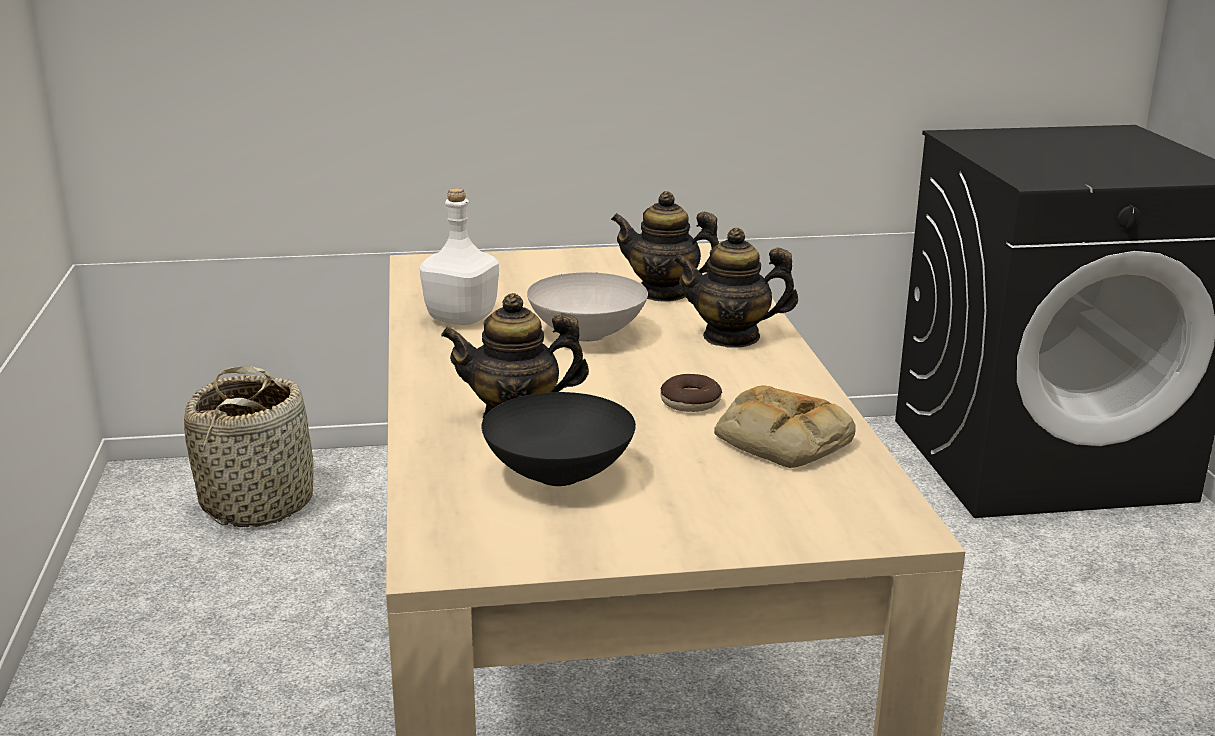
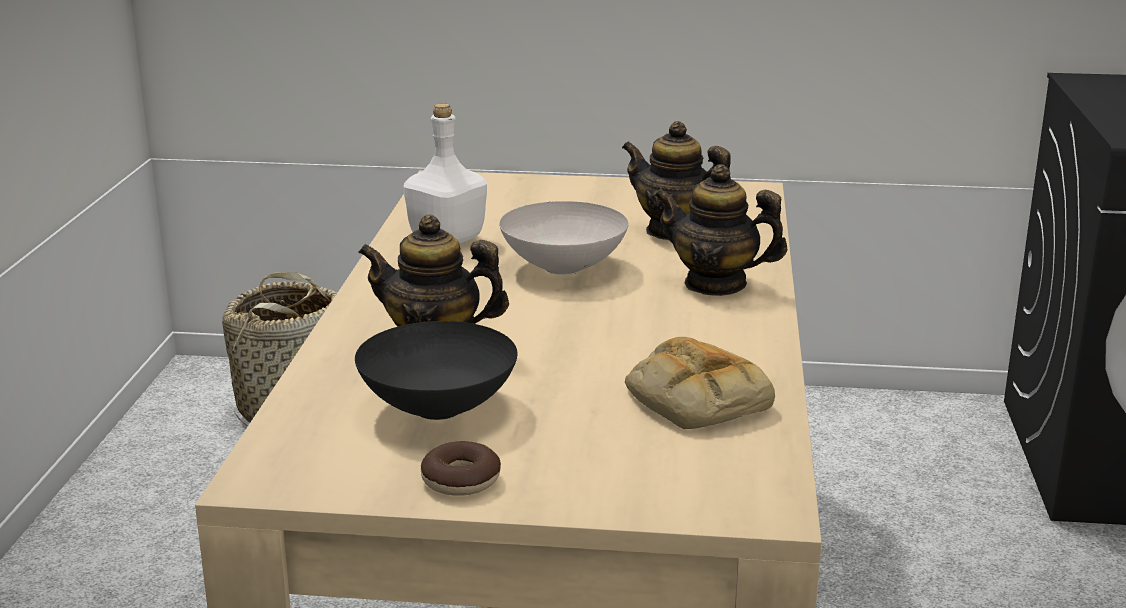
camera: 15 degrees right, 0 degrees up
(690, 403) = (624, 349): donut -> donut (461, 480)

